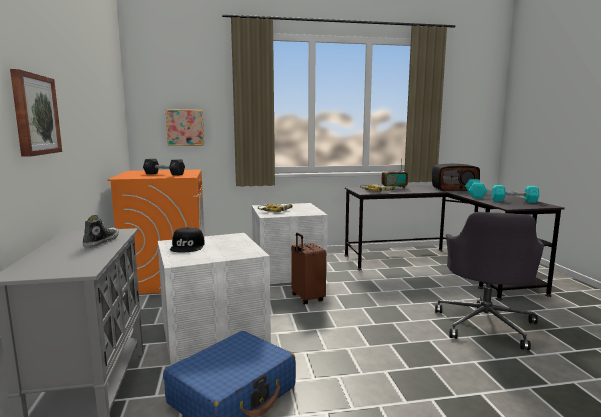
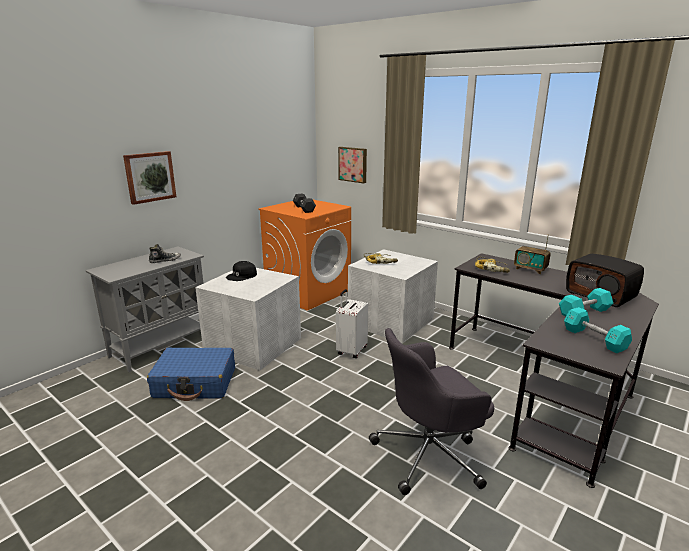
camera: 50 degrees right, 10 degrees up
(307, 298) = (351, 351): brown suitcase -> white suitcase

